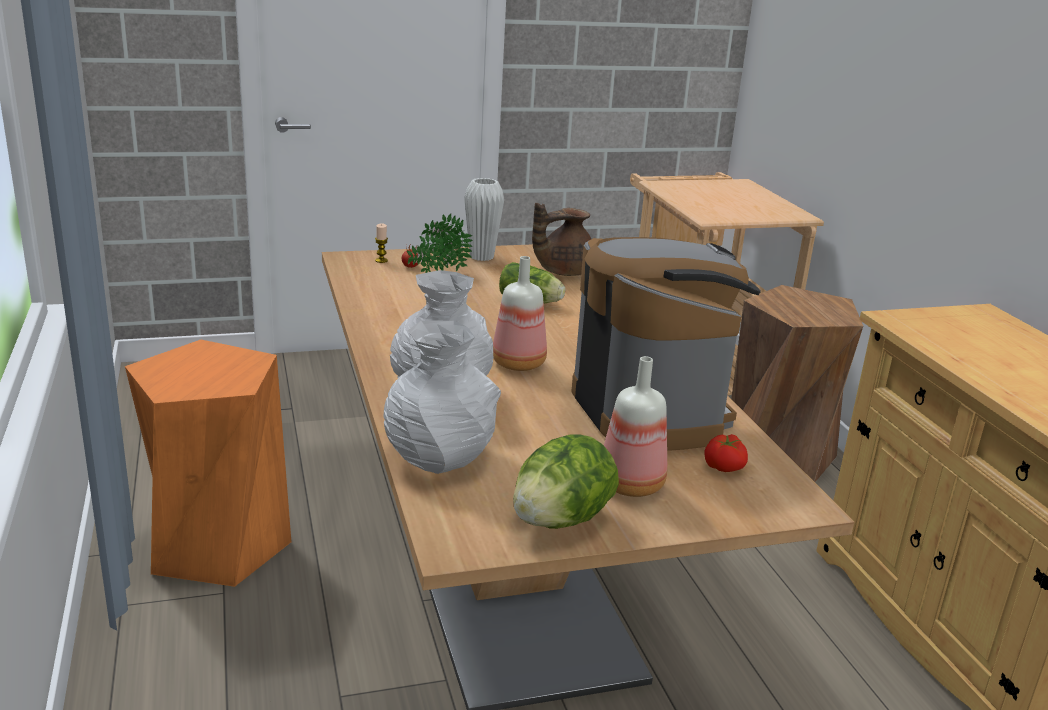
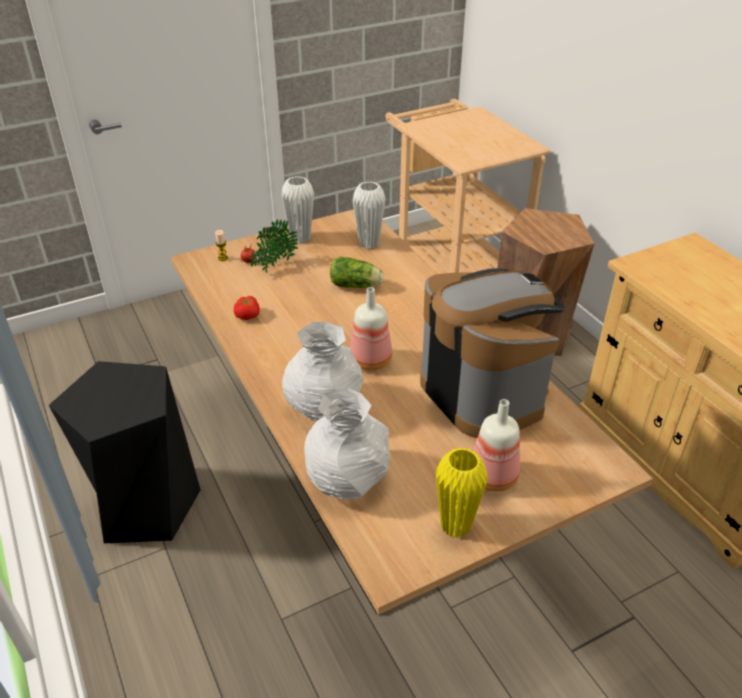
camera: 10 degrees left, 15 degrees up
(218, 545) = (146, 505): orange stool -> black stool
(561, 520) = (455, 525): lettuce -> yellow vase
(562, 271) = (369, 243): brown teapot -> white vase
(725, 466) = (551, 442): tomato -> tomato (248, 315)

